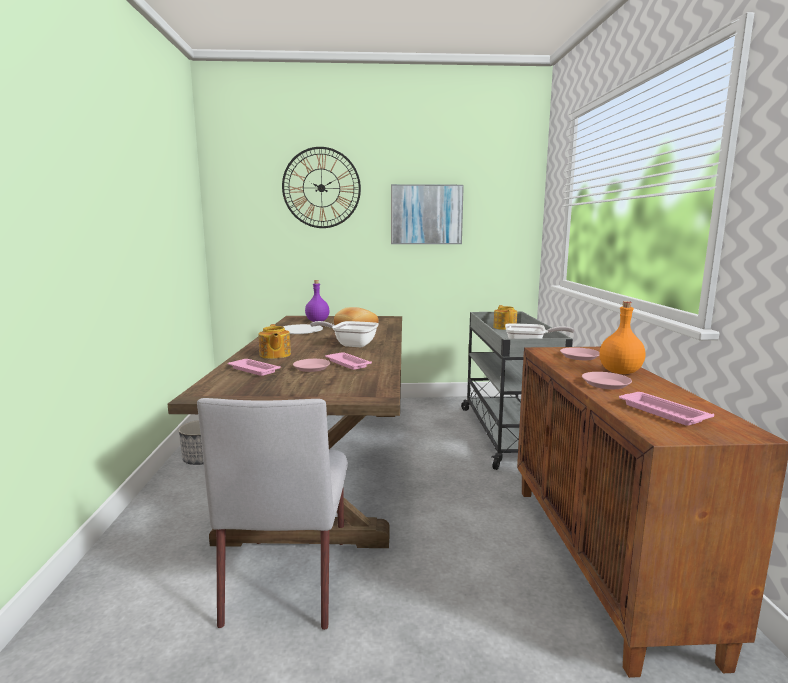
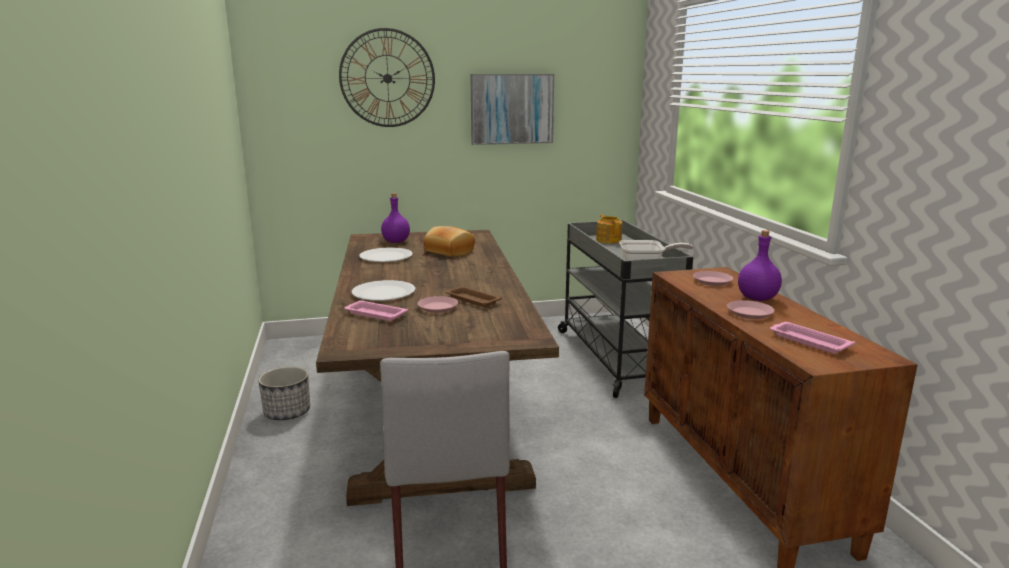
camera: 10 degrees left, 5 degrees up
(274, 355) = (383, 293): teapot -> white plate
(347, 363) = (472, 300): pink tray -> brown tray
(351, 344) = (458, 273): frying pan -> none
(619, 372) = (756, 298): orange bottle -> purple bottle

